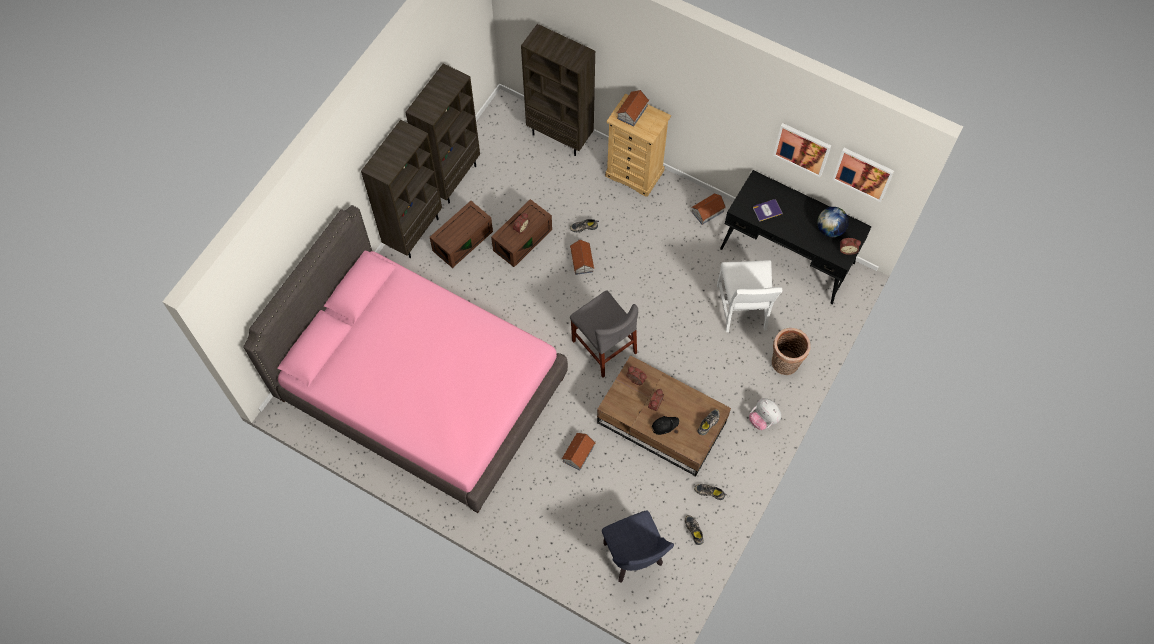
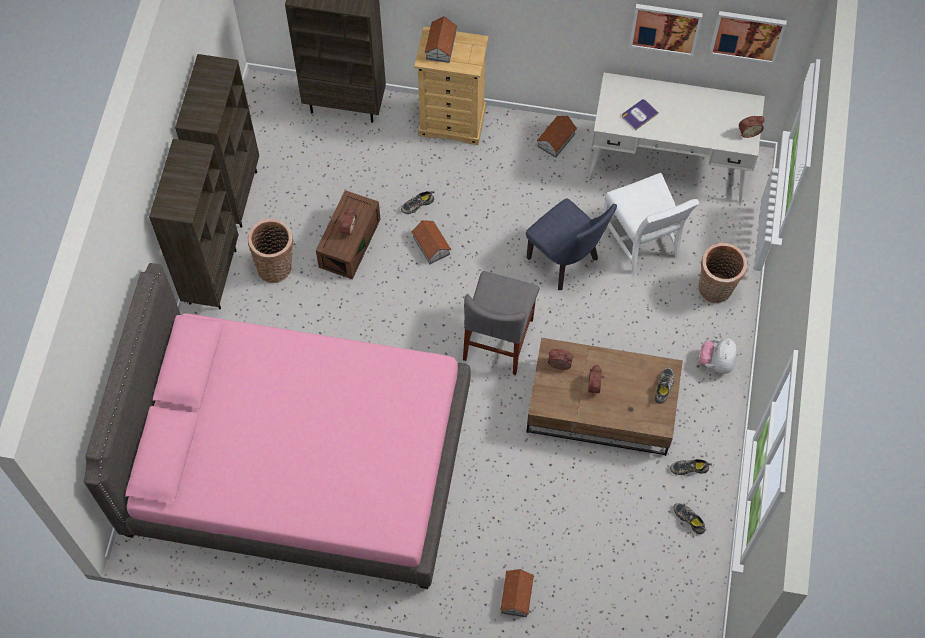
camera: 20 degrees left, 0 degrees up
(462, 240) = (276, 266): brown storage box -> basket
(578, 453) = (518, 476): toy house -> toy house (516, 596)
(604, 347) = (498, 339): grey chair -> grey chair turned 75 degrees clockwise
(634, 559) = (634, 577): blue chair -> blue chair (566, 262)
(664, 425) = (614, 406): black cap -> none
(763, 419) = (716, 362): plush toy -> plush toy turned 75 degrees clockwise
(787, 256) = (668, 163): black desk -> white desk
(830, 229) = (719, 114): globe -> none

